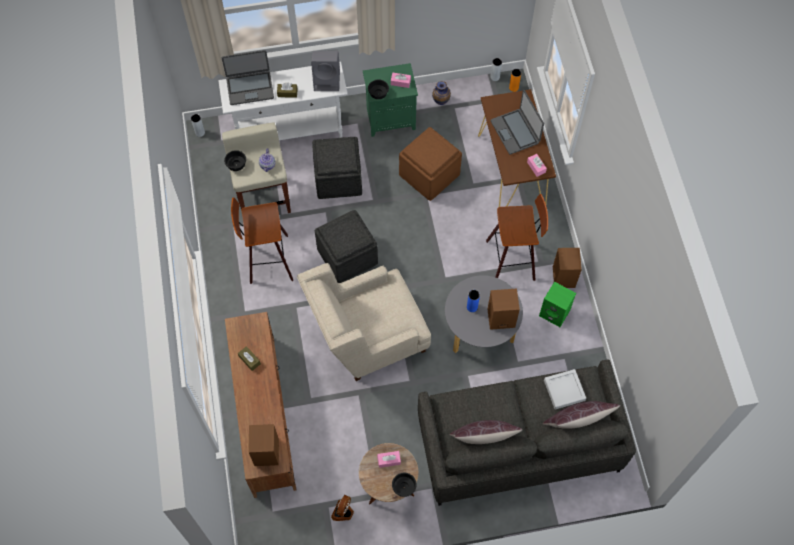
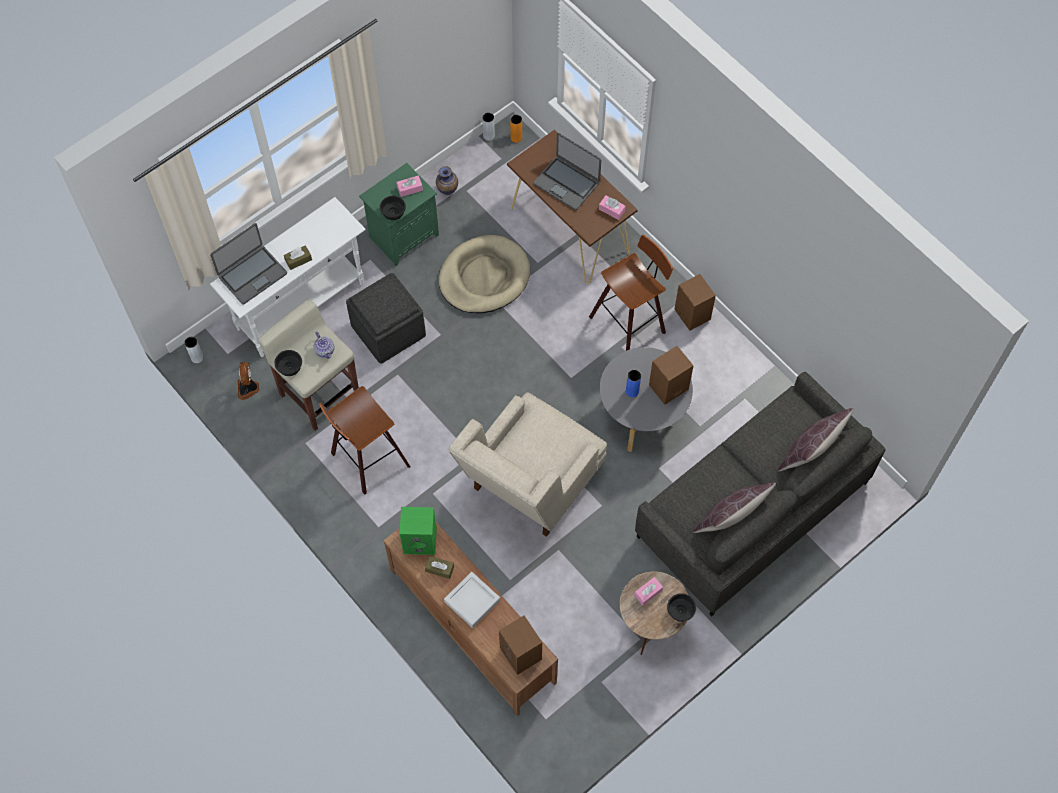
camera: 30 degrees left, 0 degrees up
(327, 80) = (334, 224): grey speaker -> none
(343, 512) = (620, 677): fan -> fan (248, 388)
(347, 257) = (453, 410): grey ottoman -> none
(428, 174) = (484, 277): brown ottoman -> beige dog bed
(555, 313) = (706, 356): green speaker -> green speaker (421, 540)
(564, 390) = (778, 426): grey tray -> grey tray (472, 601)

